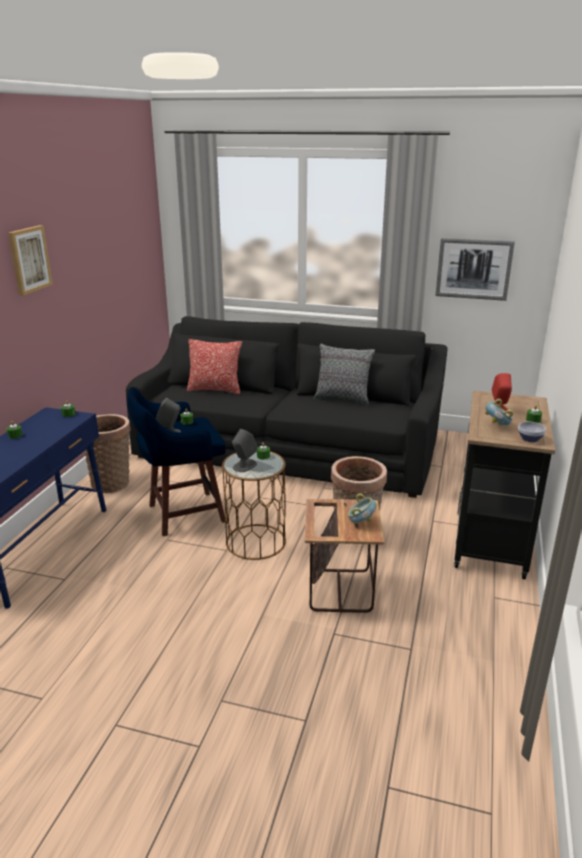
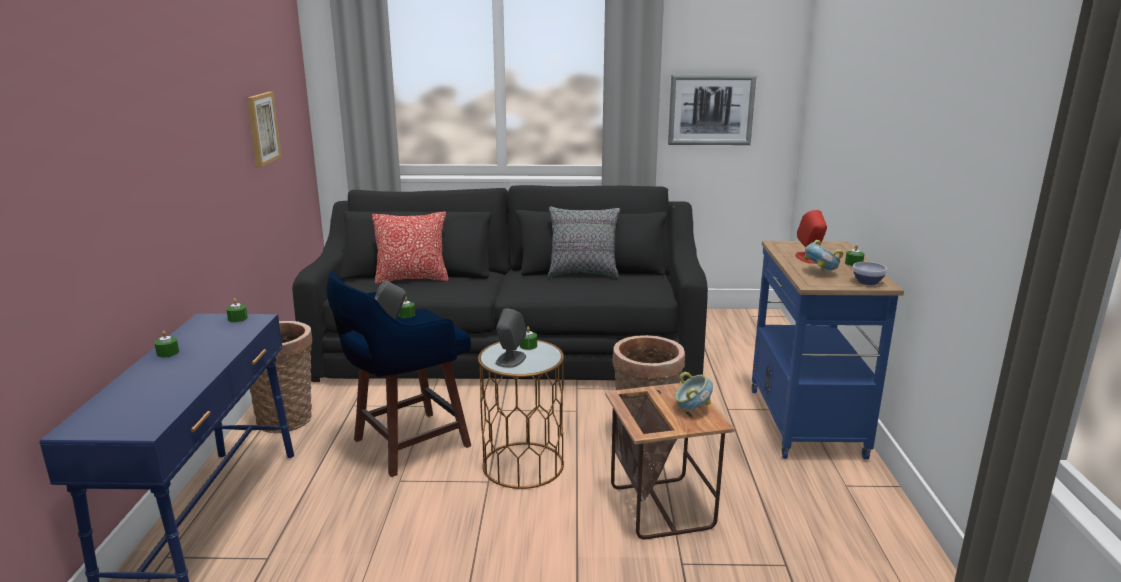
camera: 15 degrees left, 5 degrees down
(29, 259) = (166, 99): picture -> picture (262, 128)
(490, 539) = (803, 420): black cart -> blue cart

